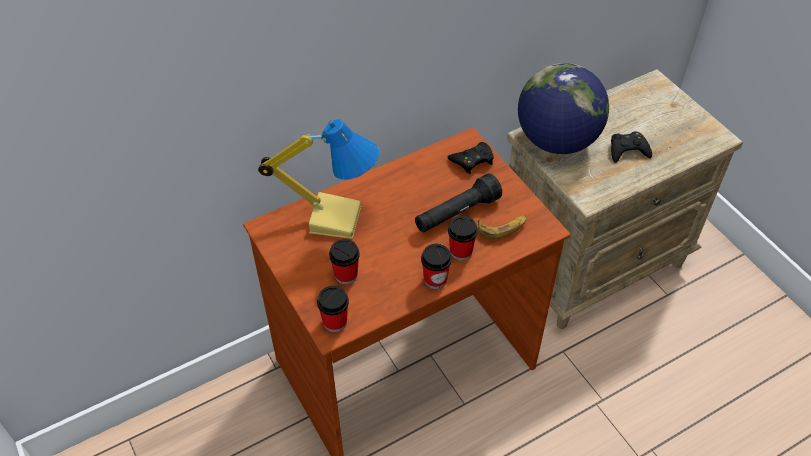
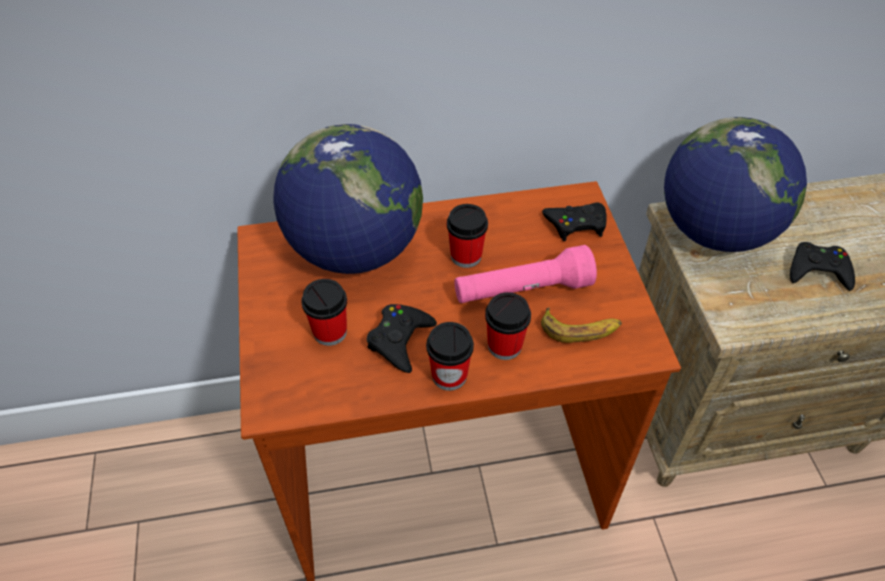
camera: 20 degrees right, 0 degrees up
(335, 217) = (355, 250): table lamp -> globe
(335, 322) = (281, 394): cup -> cup (466, 256)
(394, 267) = (400, 340): none -> black game controller
(456, 213) = (522, 290): black flashlight -> pink flashlight

